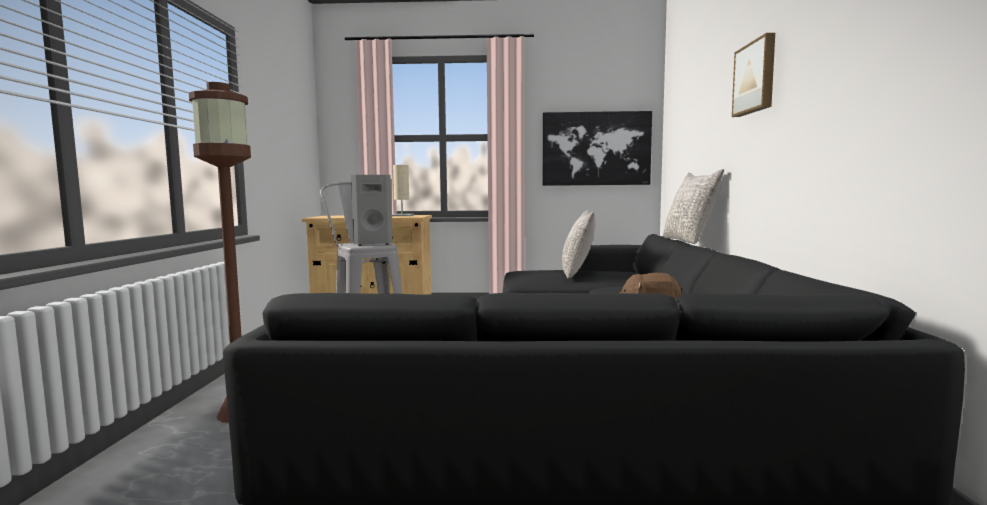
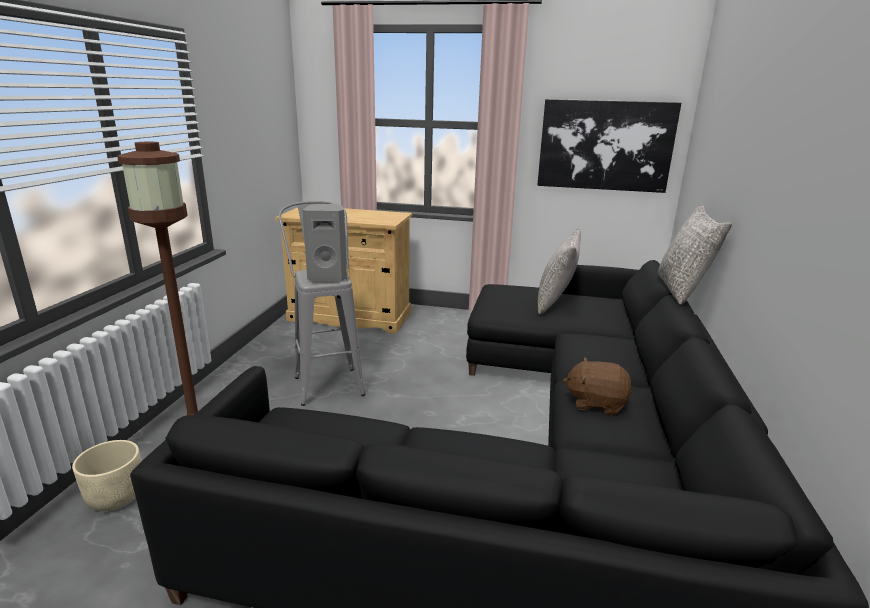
camera: 10 degrees right, 15 degrees up
(153, 460) = (116, 497): none -> beige planter
(402, 215) = (378, 215): beige table lamp -> none
(756, 77) = (783, 131): picture -> none

